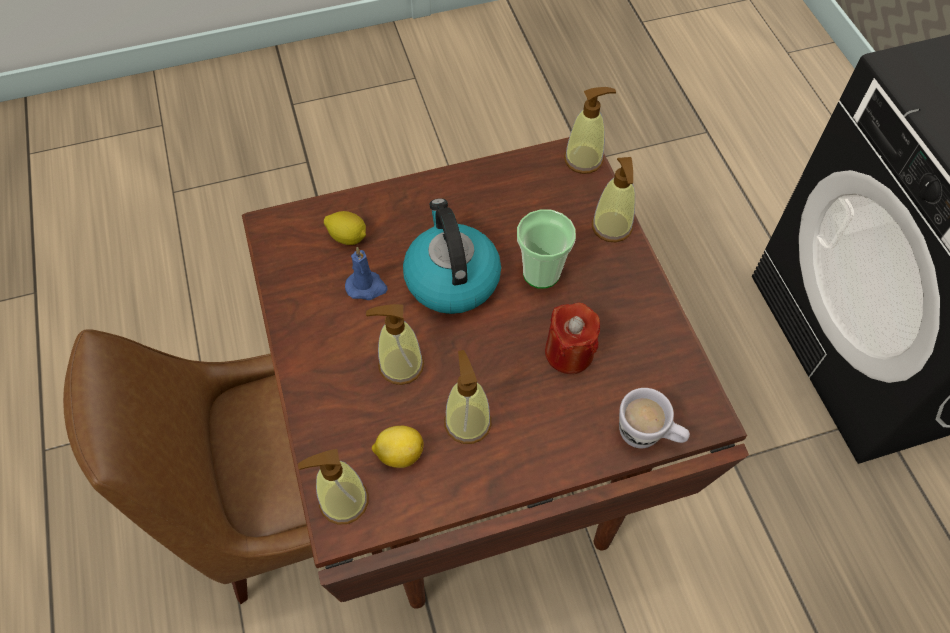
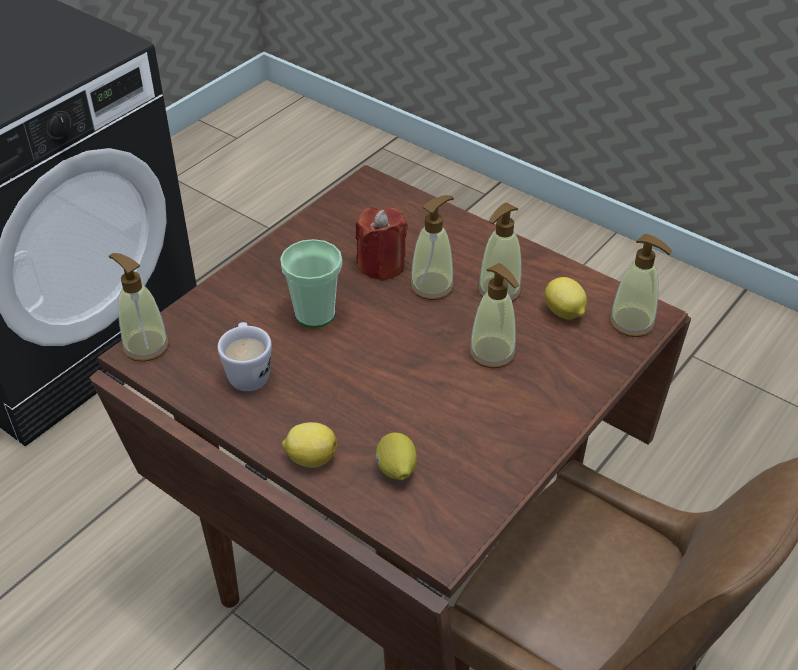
camera: 125 degrees left, 15 degrees down
(367, 287) = (439, 420): blue candle -> none
(399, 198) = (310, 458): none -> lemon
(451, 278) = (374, 367): kettle -> none
(611, 227) = (223, 293): soap dispenser -> soap dispenser (432, 286)
(648, 435) = (412, 203): white mug -> white mug (248, 372)

